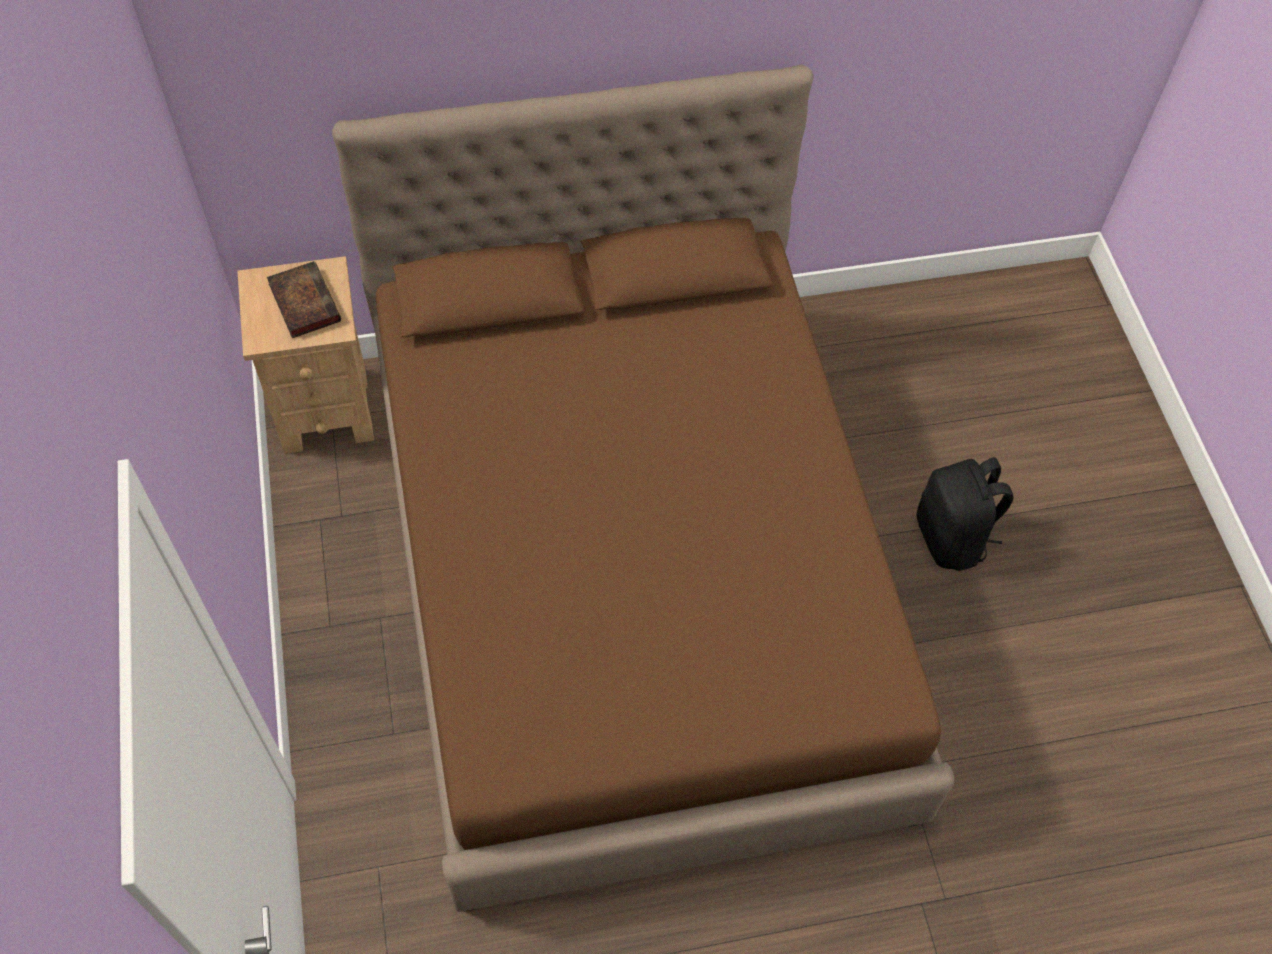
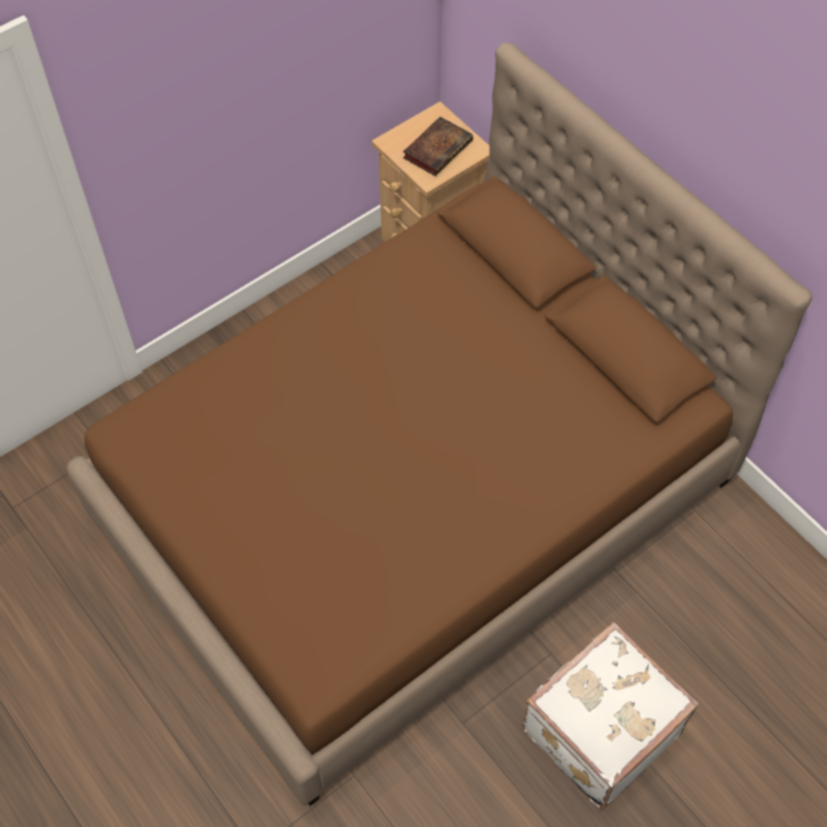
camera: 65 degrees right, 0 degrees up
(952, 538) = (598, 729): black backpack -> white suitcase

